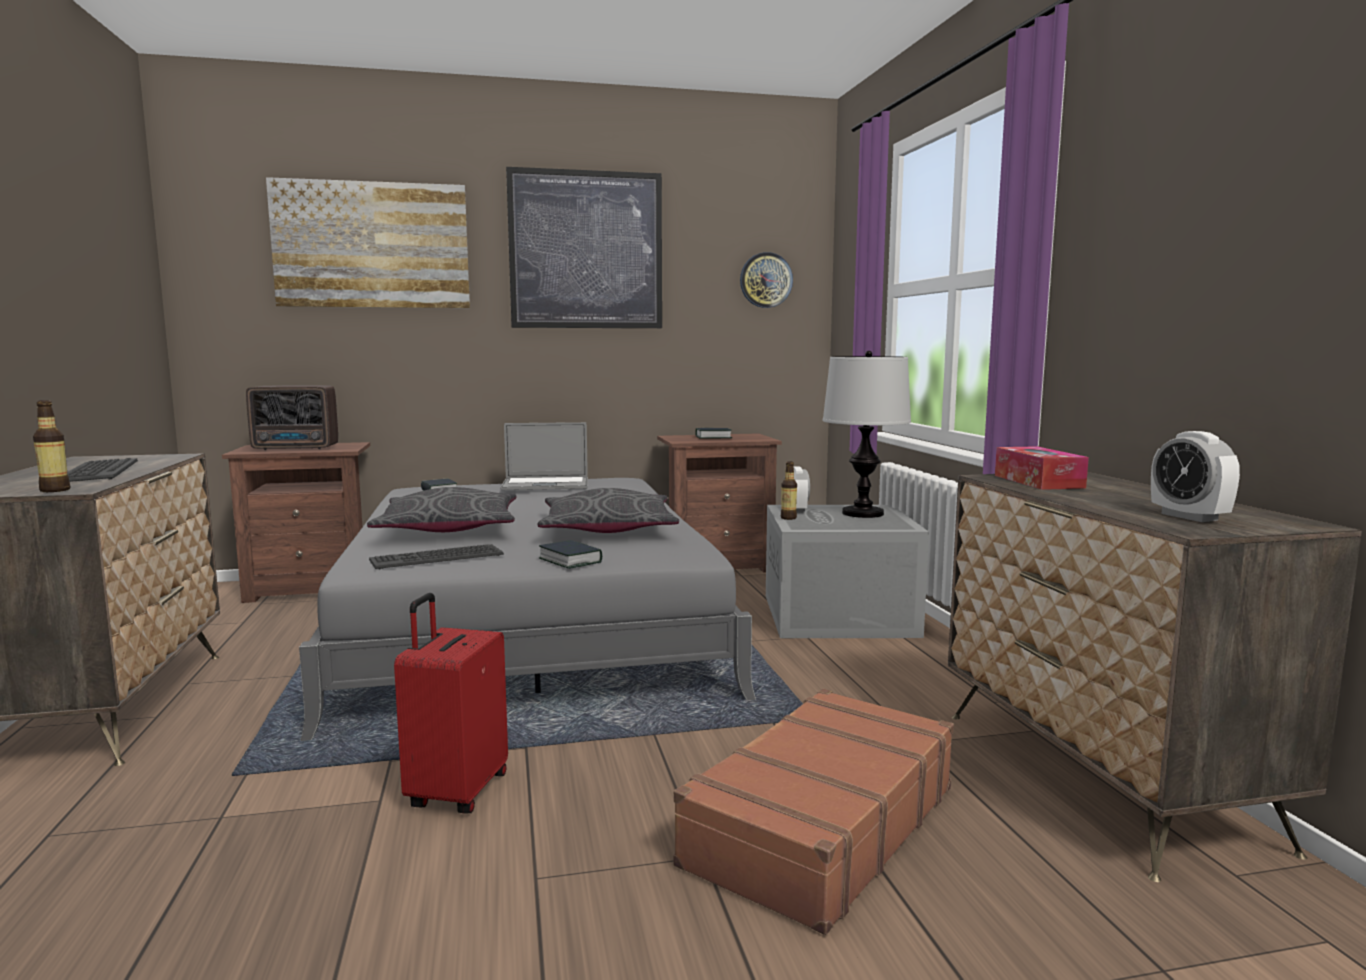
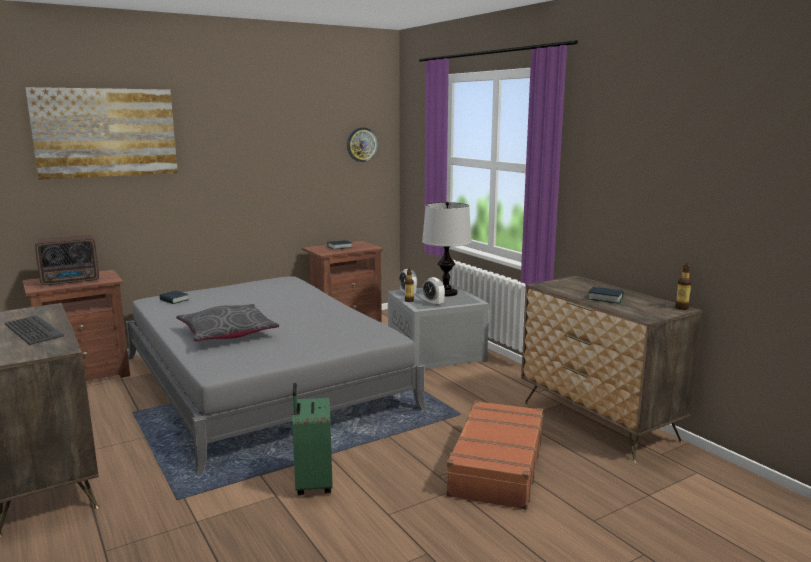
camera: 20 degrees left, 5 degrees up
(55, 490) = (49, 351): bottle -> bottle (681, 308)
(436, 557) = (247, 355): keyboard -> none
(456, 792) = (312, 484): red suitcase -> green suitcase
(545, 484) = (244, 289): laptop -> none
(570, 560) = (327, 348): book -> book (605, 299)
(586, 250) = (252, 130): picture -> none
(607, 530) = (322, 322): grey pillow -> none
(1038, 481) = (565, 287): tissue box -> none
(1189, 517) = (640, 308): alarm clock -> alarm clock (433, 304)

